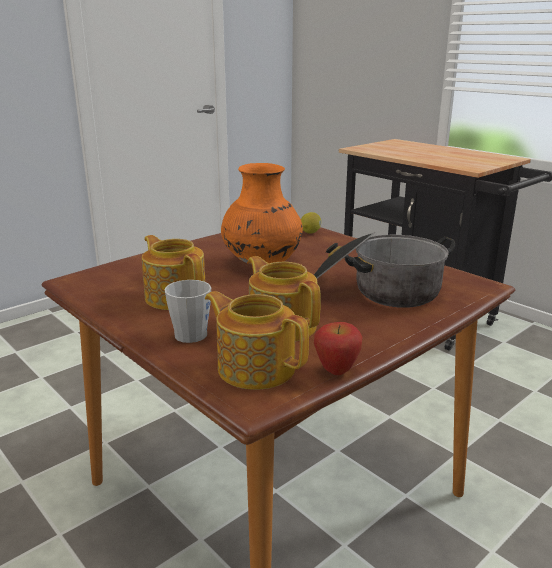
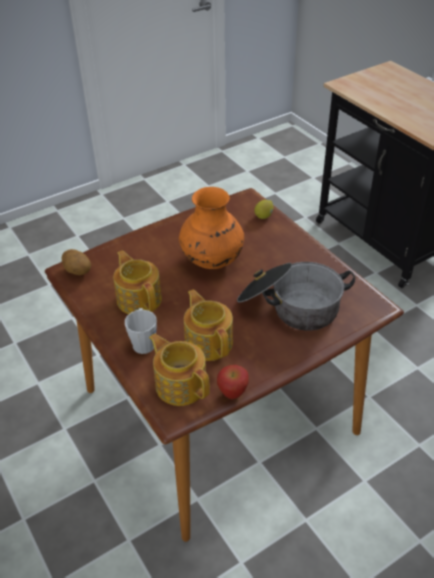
camera: 10 degrees right, 20 degrees up
(88, 280) = (77, 272): none -> potato

